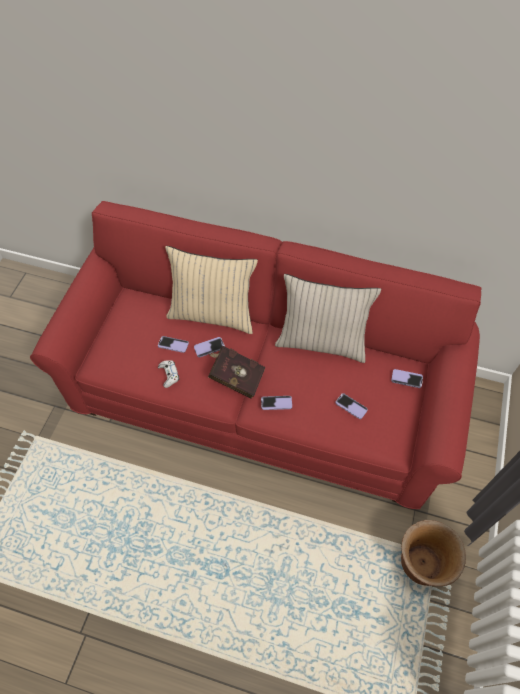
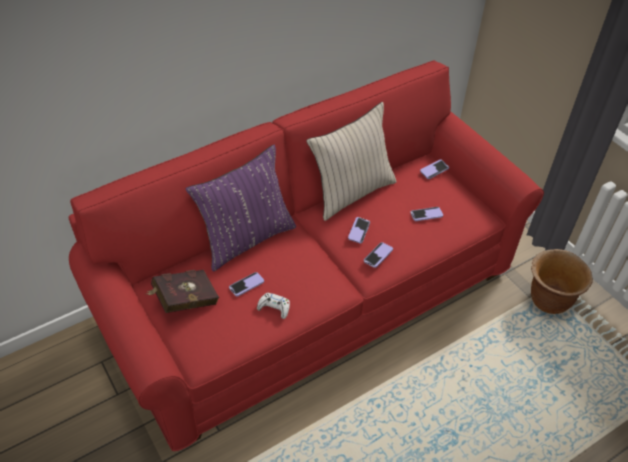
camera: 50 degrees left, 10 degrees down
(209, 347) = (278, 262): phone -> phone (359, 231)
(212, 314) = (246, 239): beige pillow -> purple pillow
(235, 377) = (324, 266): red book -> red book (184, 300)

